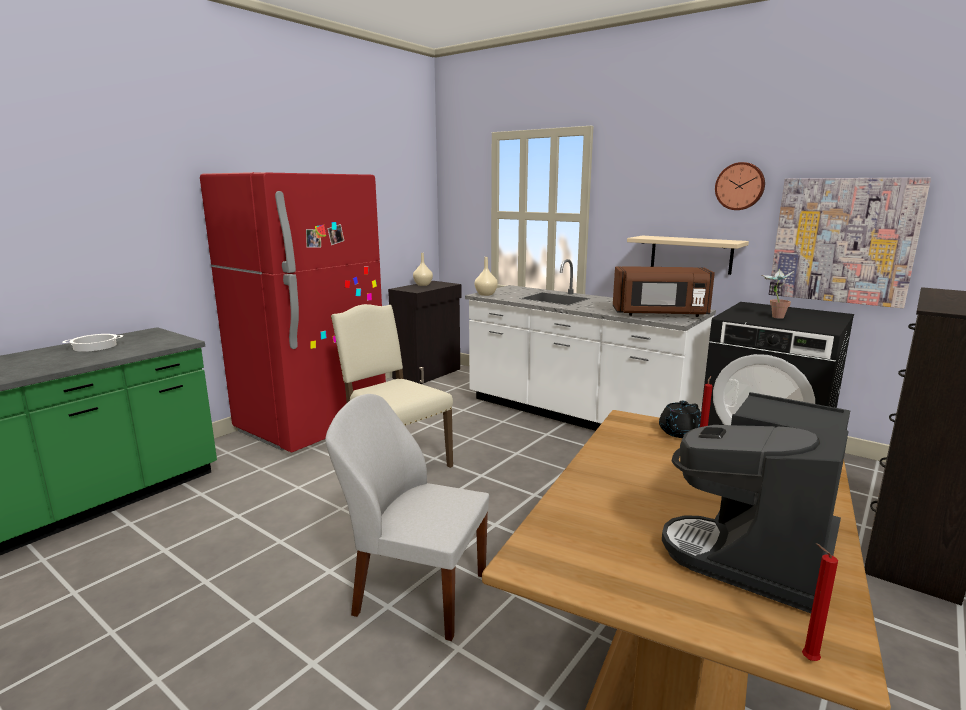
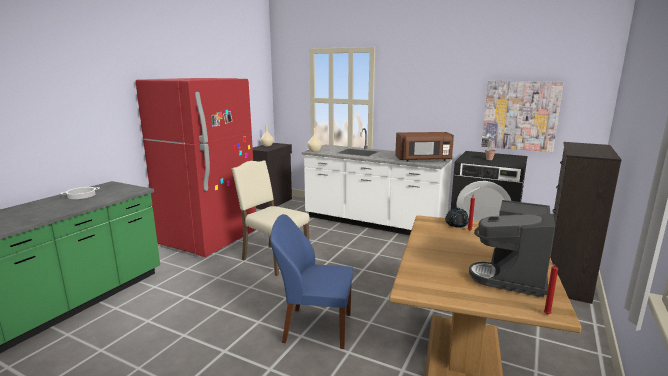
camera: 10 degrees left, 0 degrees up
(417, 593) = (315, 327): white chair -> blue chair
(691, 254) = (436, 124): beige shelf -> none
(740, 186) = (463, 84): wall clock -> none

